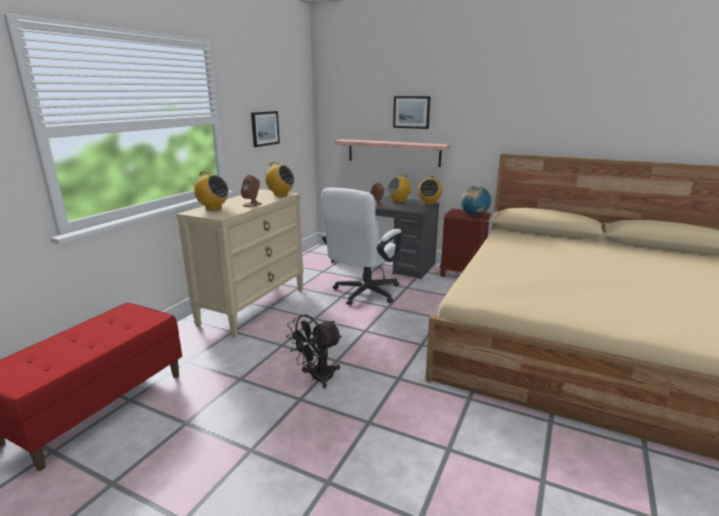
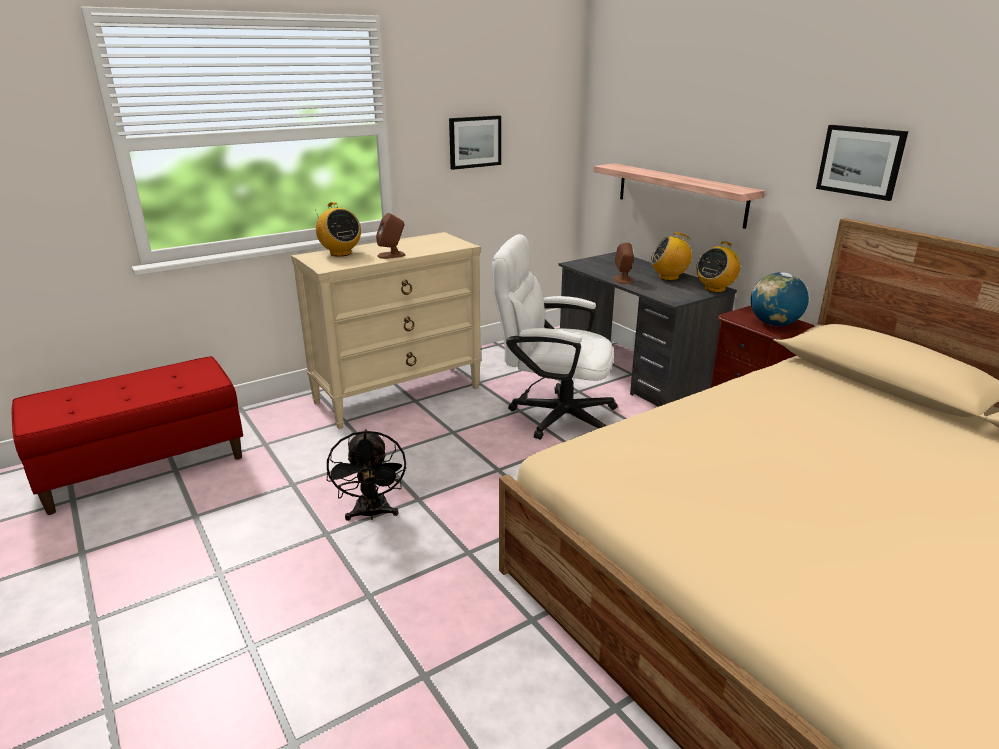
camera: 30 degrees right, 5 degrees up
(280, 194) = (452, 244): radio -> none
(317, 378) = (372, 514): black fan -> black fan turned 90 degrees counterclockwise
(363, 294) = (552, 415): white office chair -> white office chair turned 45 degrees clockwise
(411, 112) = (712, 127): picture -> picture (860, 161)

